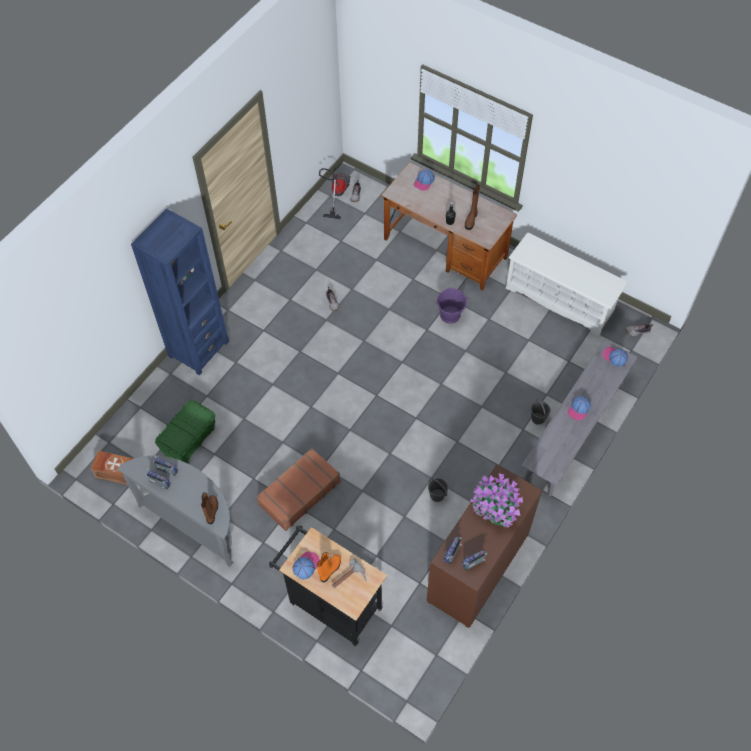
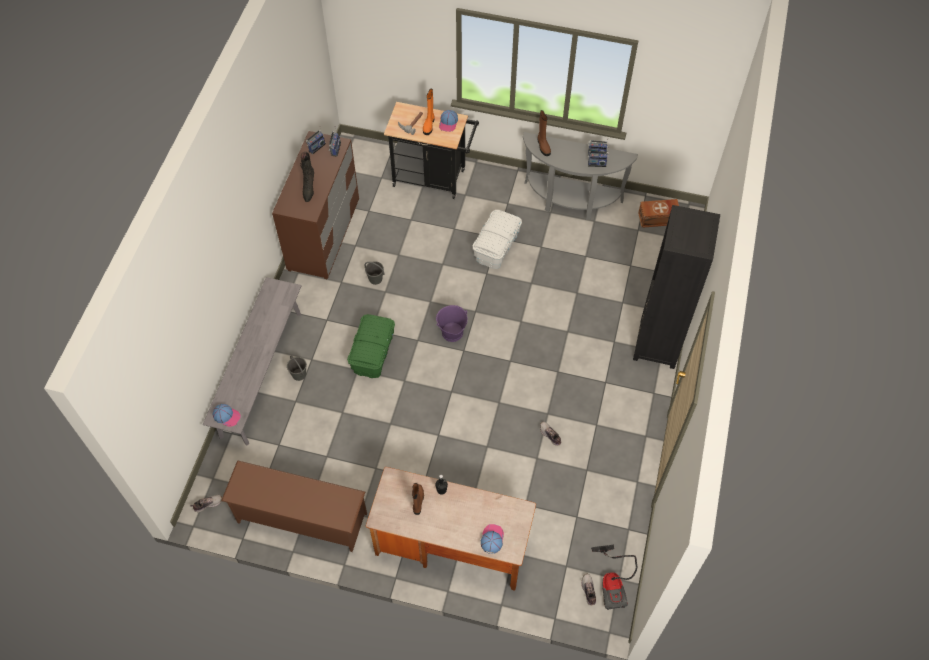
camera: 160 degrees right, 0 degrees up
(189, 439) = (615, 261): green storage box -> green storage box (373, 353)
(198, 349) = (657, 343): blue bookcase -> black bookcase
(299, 493) = (496, 247): brown suitcase -> white storage box
(450, 315) = (418, 460): purple bucket -> purple bucket (452, 332)
(495, 508) = (308, 188): potted plant -> black boot
(560, 299) = (301, 518): white shoe rack -> brown shoe rack
(579, 409) = (256, 350): cap -> none

